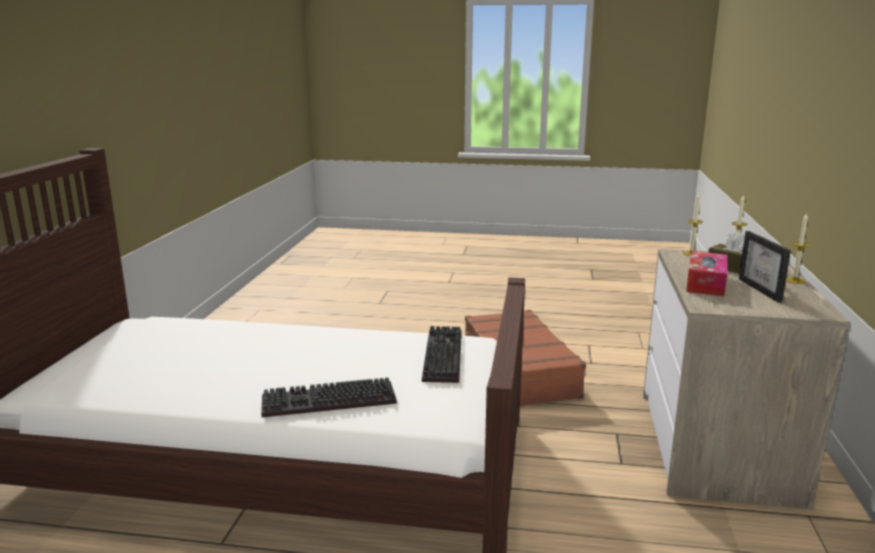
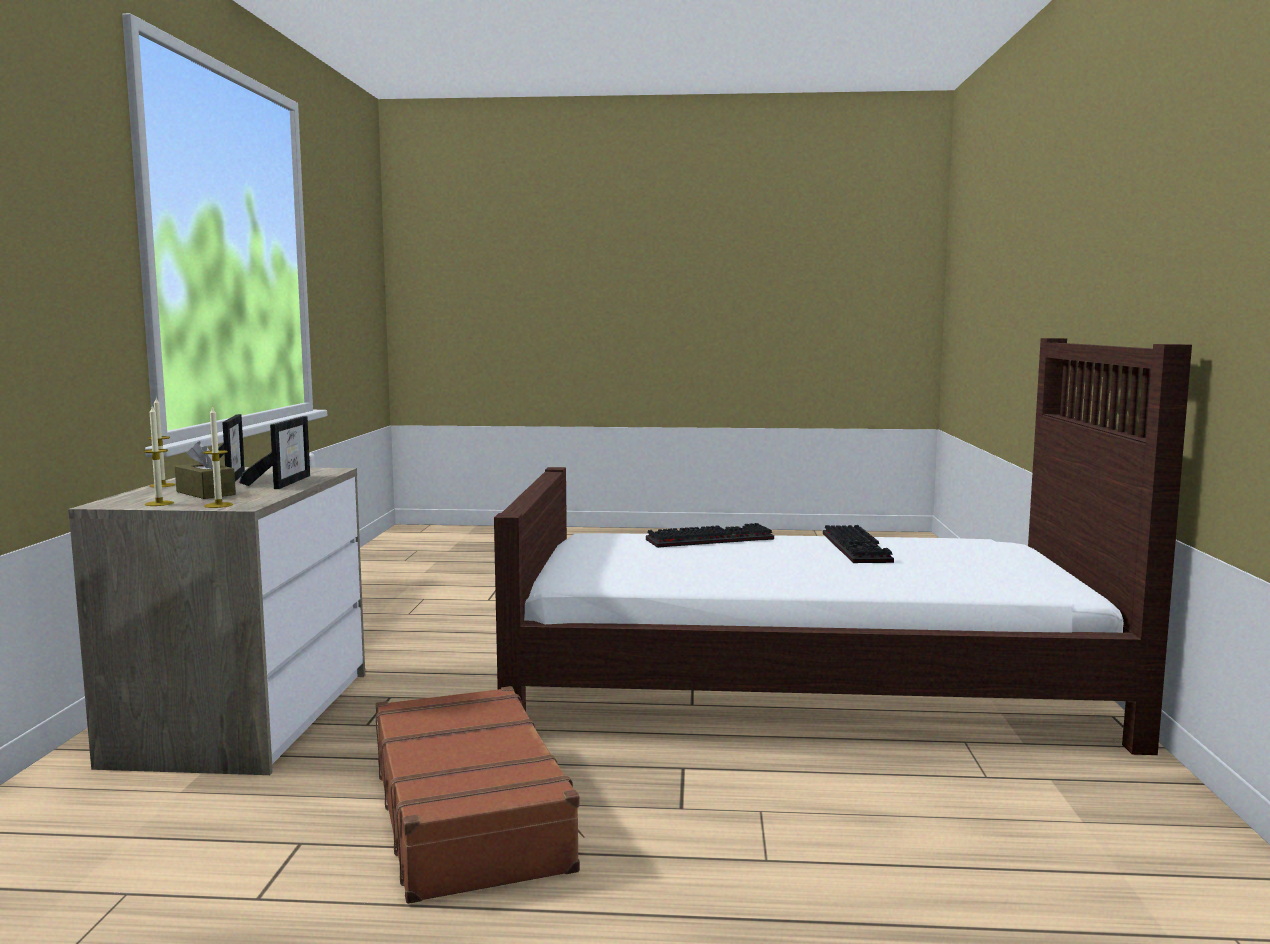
camera: 175 degrees right, 10 degrees down
(440, 355) = (610, 567): keyboard -> keyboard (859, 548)
(705, 283) = (284, 482): tissue box -> picture frame

